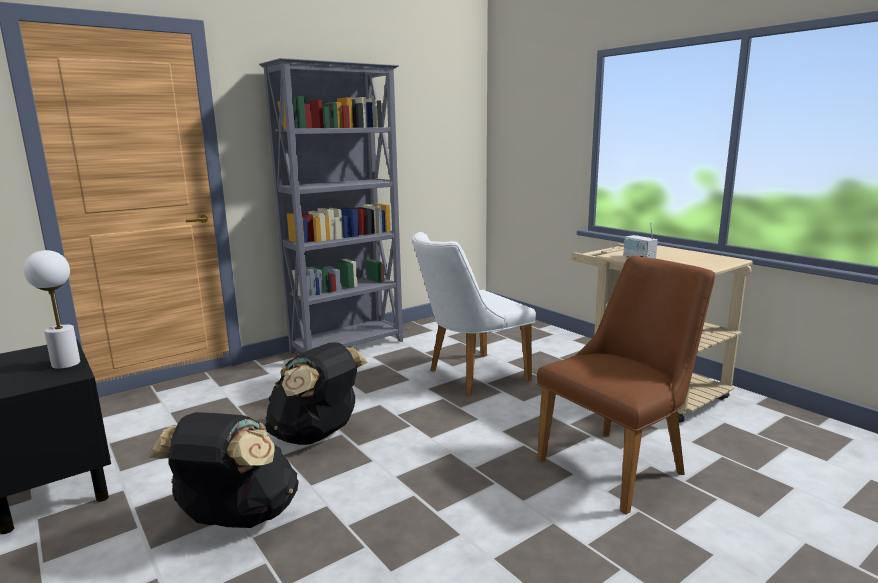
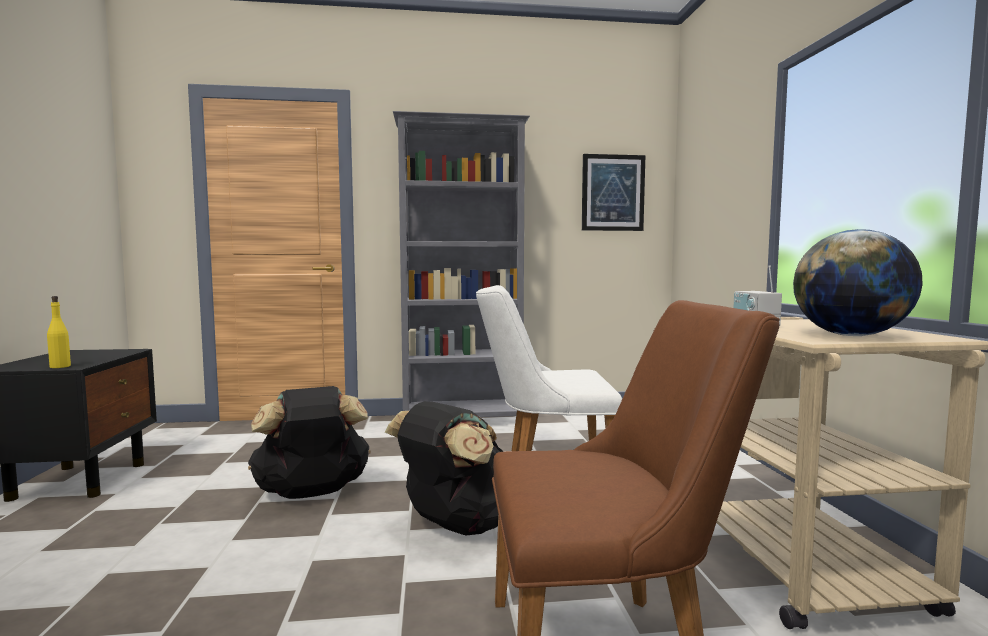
camera: 30 degrees right, 10 degrees down
(56, 379) = (60, 366): none -> yellow bottle
(65, 364) = (95, 360): white table lamp -> none
(236, 519) = (128, 549): black backpack -> black backpack (457, 525)
(444, 127) = (612, 193): none -> picture
(698, 263) = (851, 335): none -> globe

